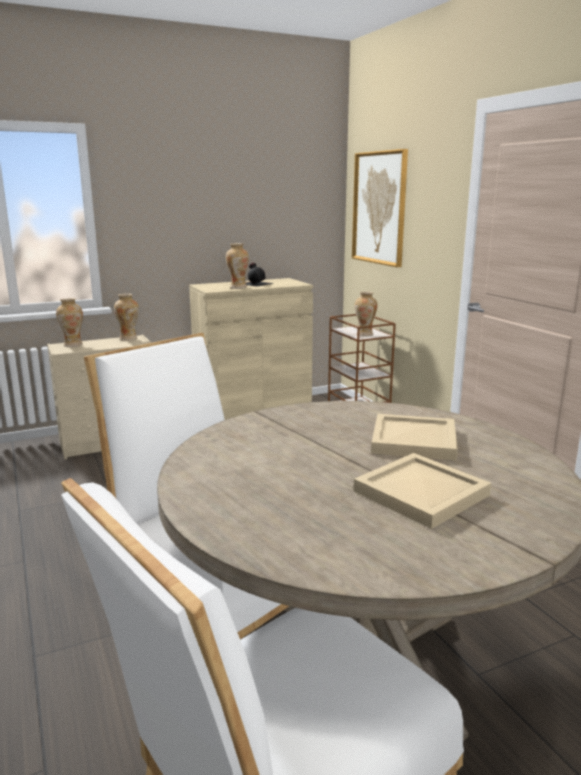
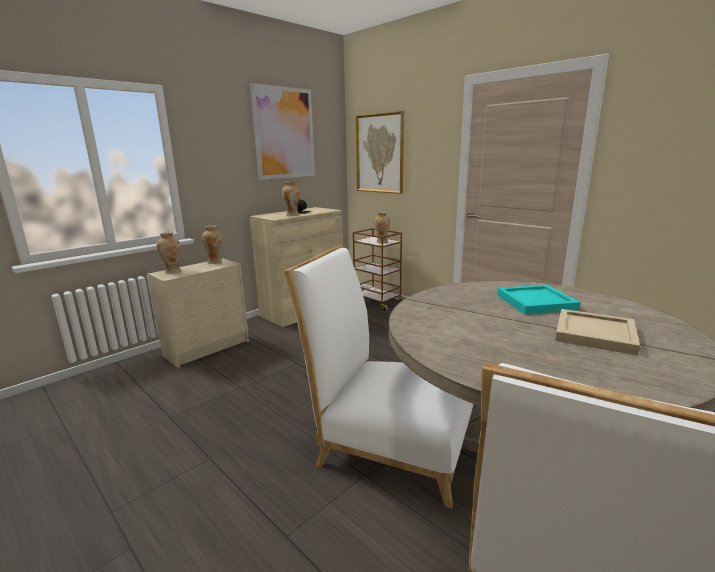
camera: 20 degrees left, 0 degrees up
(247, 178) = (284, 133): none -> picture
(412, 440) = (534, 302): beige tray -> turquoise tray

